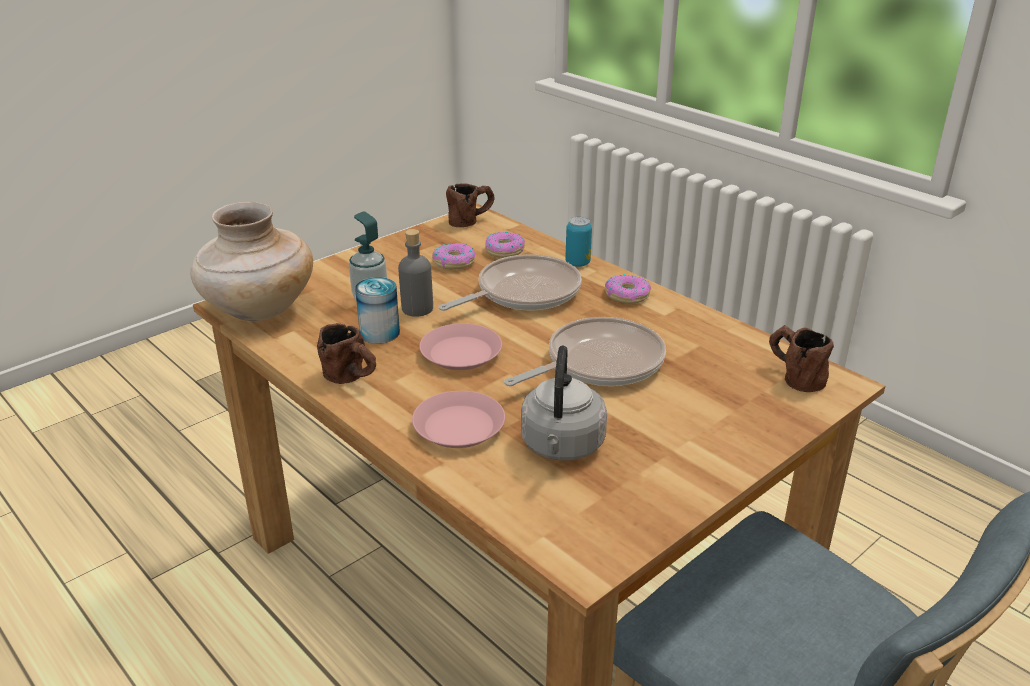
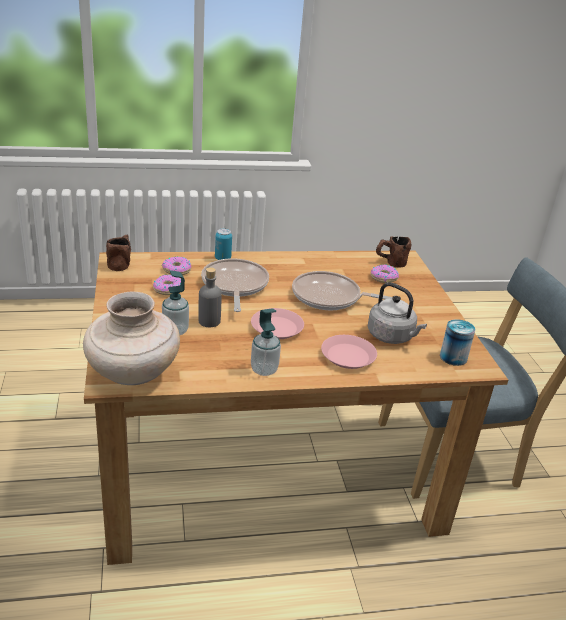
camera: 60 degrees left, 0 degrees up
(352, 378) = (264, 370): brown mug -> soap dispenser
(379, 333) = (222, 343): can -> can (453, 357)
(598, 363) = (330, 297): frying pan -> frying pan turned 75 degrees counterclockwise
(627, 295) = (274, 262): donut -> donut (383, 277)

